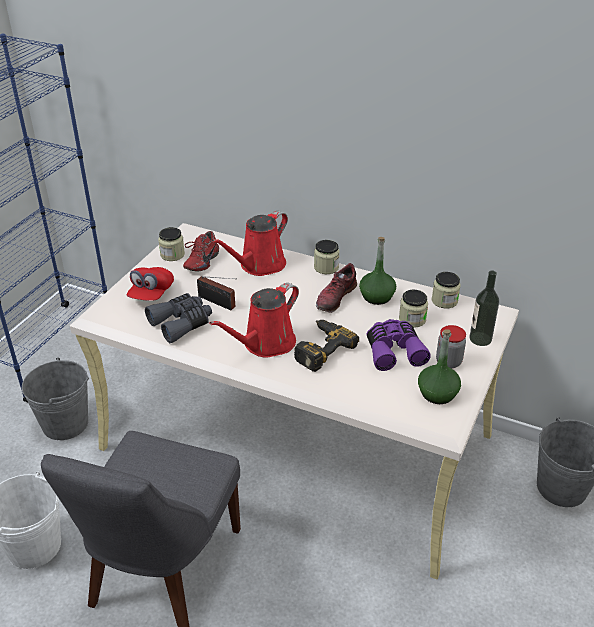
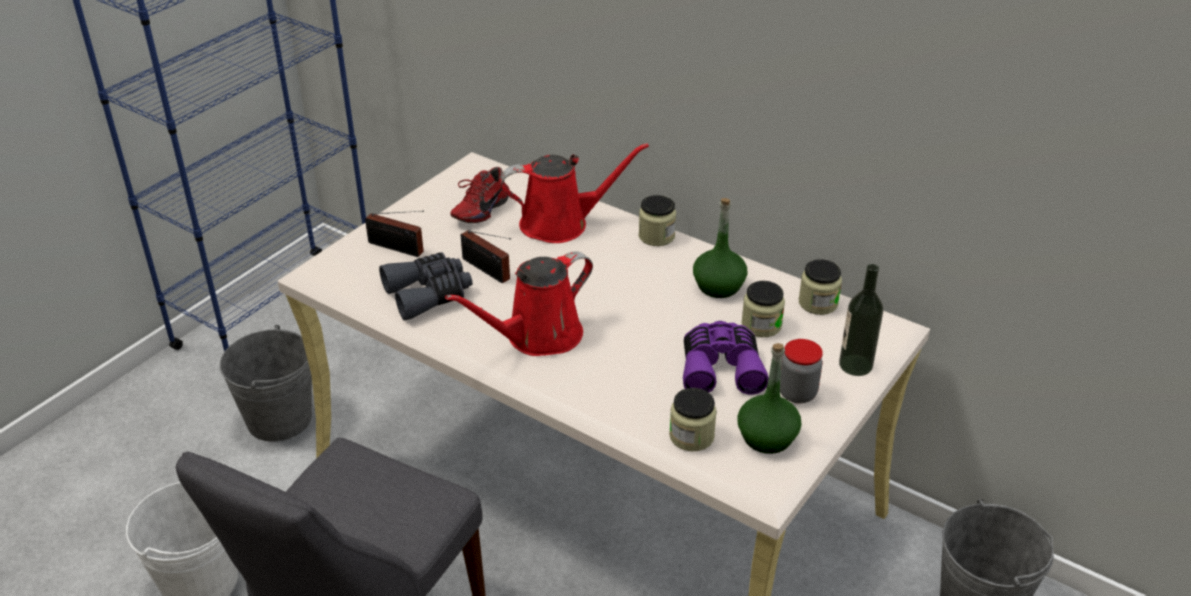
camera: 10 degrees right, 0 degrees up
(151, 294) = (398, 248): red cap -> radio
(172, 254) = (443, 196): jar -> jar (691, 436)
(259, 265) = (561, 223): red watering can -> red watering can turned 150 degrees counterclockwise
(320, 348) = (614, 351): power drill -> none
(335, 297) = (657, 280): shoe -> none

